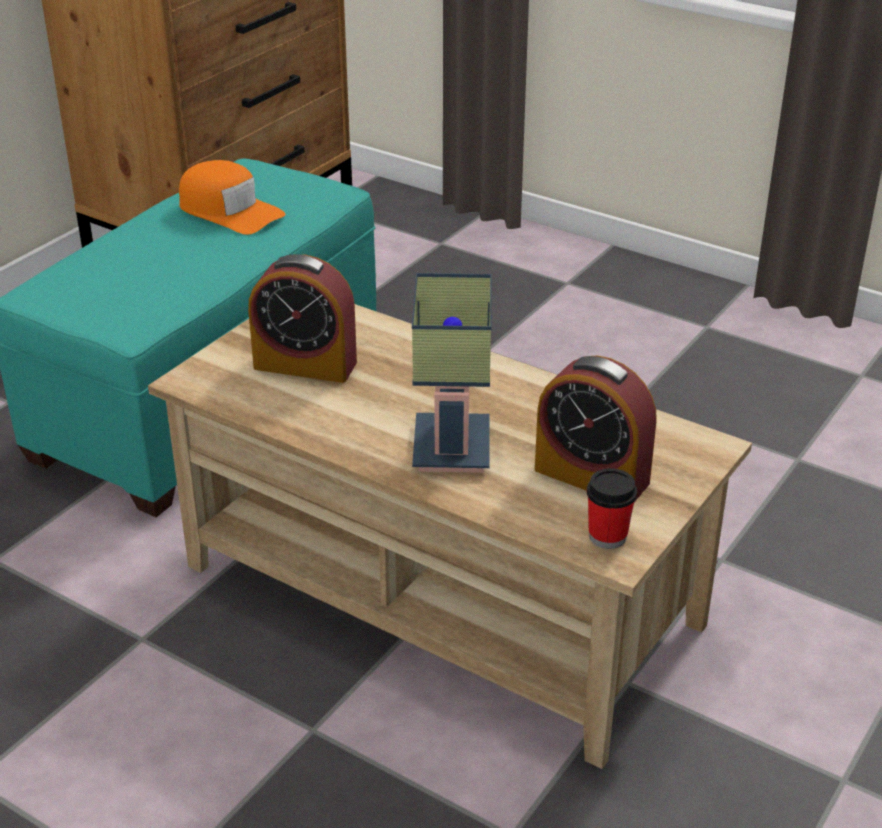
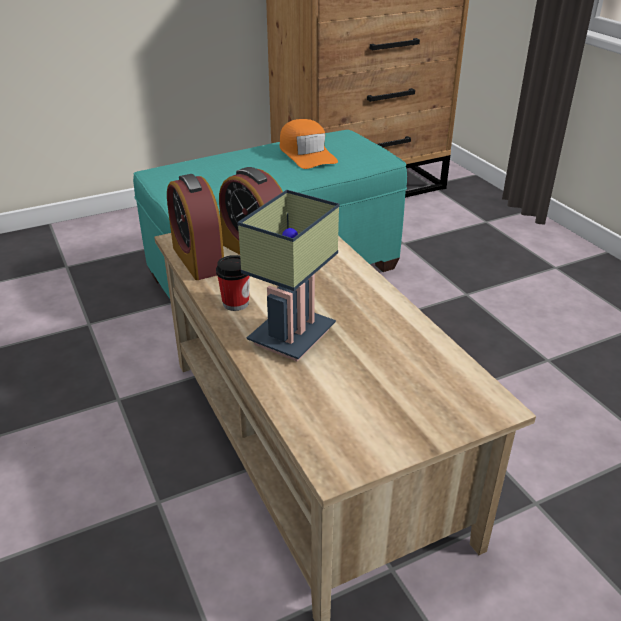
camera: 30 degrees right, 0 degrees up
(591, 476) = (374, 394): alarm clock -> alarm clock (198, 260)
(607, 536) = (342, 447): cup -> cup (235, 303)

